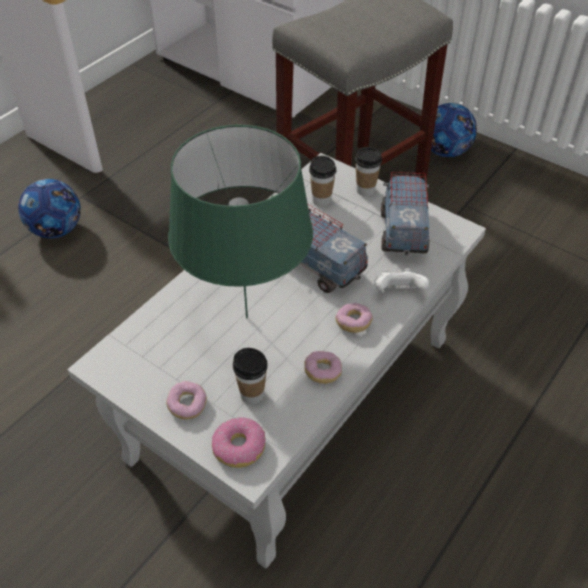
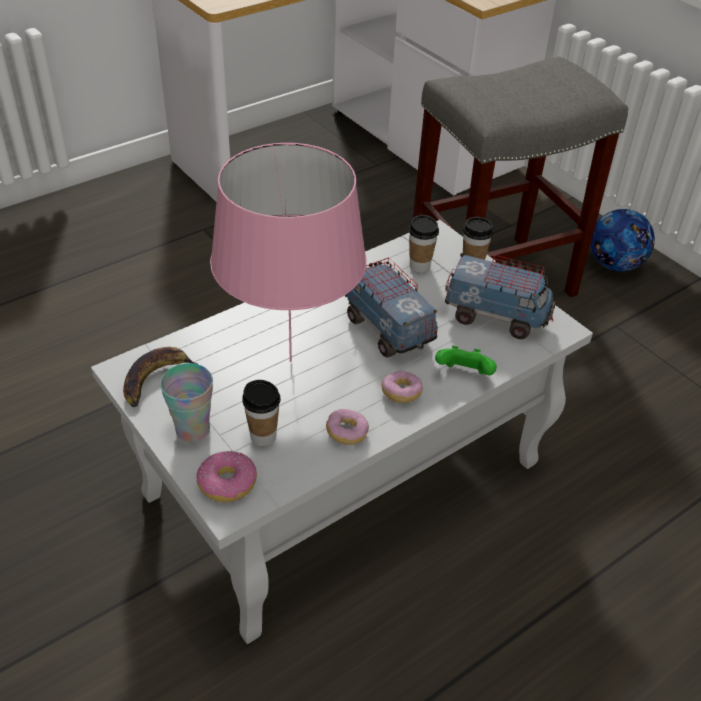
camera: 15 degrees right, 5 degrees down
(56, 230) = (165, 256): football -> none
(134, 365) = (157, 379): none -> banana
(187, 405) = (193, 429): donut -> cup
(246, 317) = (290, 361): green table lamp -> pink table lamp
(398, 292) = (464, 374): white game controller -> green game controller
(403, 232) = (496, 317): toy truck -> toy truck turned 90 degrees clockwise

